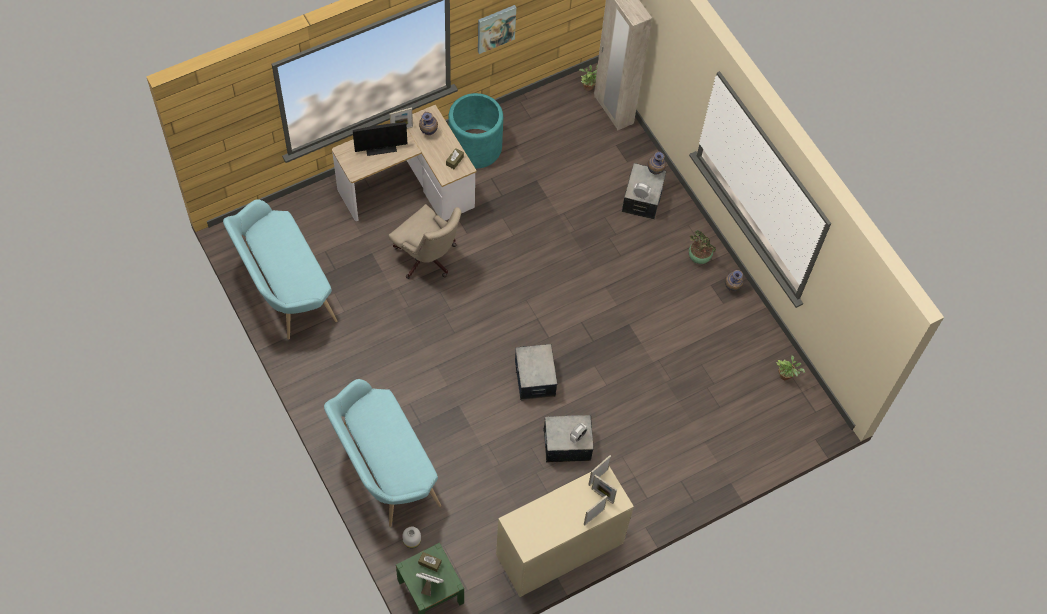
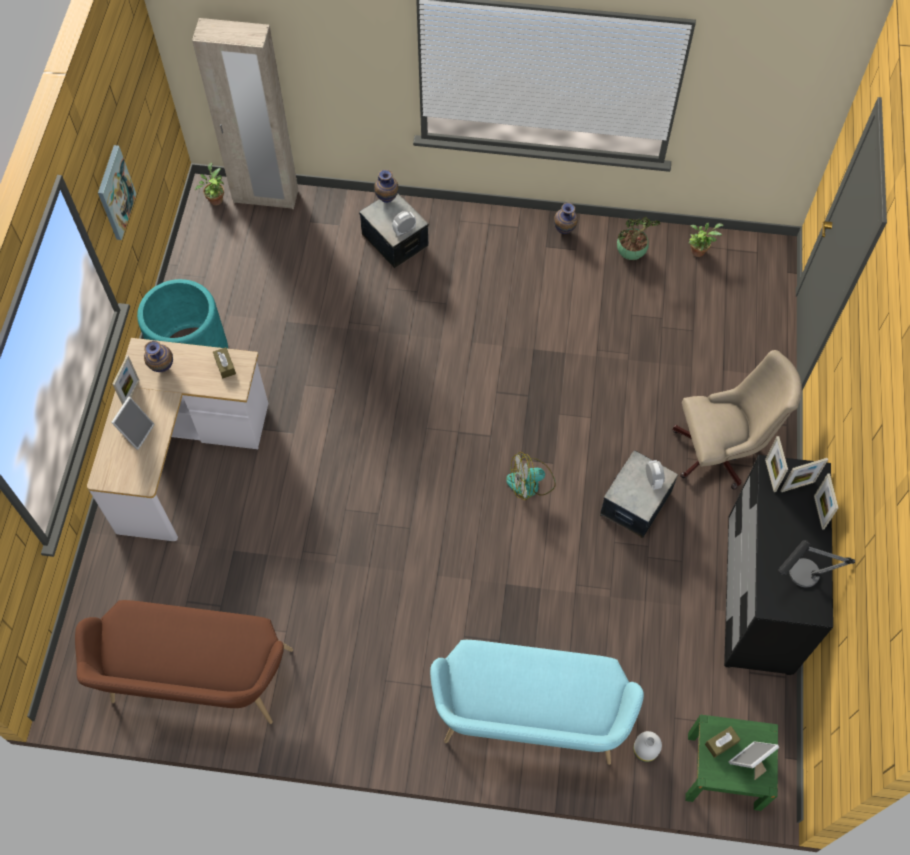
camera: 50 degrees left, 0 degrees up
(284, 288) = (197, 683): turquoise bench -> brown bench
(381, 148) = (136, 432): monitor -> picture frame
(428, 259) = (292, 494): beige office chair -> beige office chair (720, 452)
(534, 378) = (530, 483): storage box -> fan
(540, 527) = (797, 578): none -> table lamp
(559, 550) = (759, 594): beige dresser -> black dresser
(699, 258) = (507, 236): potted plant -> potted plant (631, 253)

